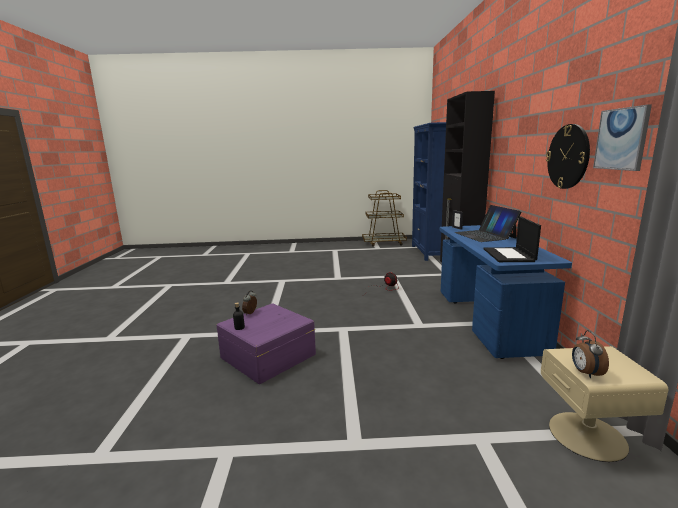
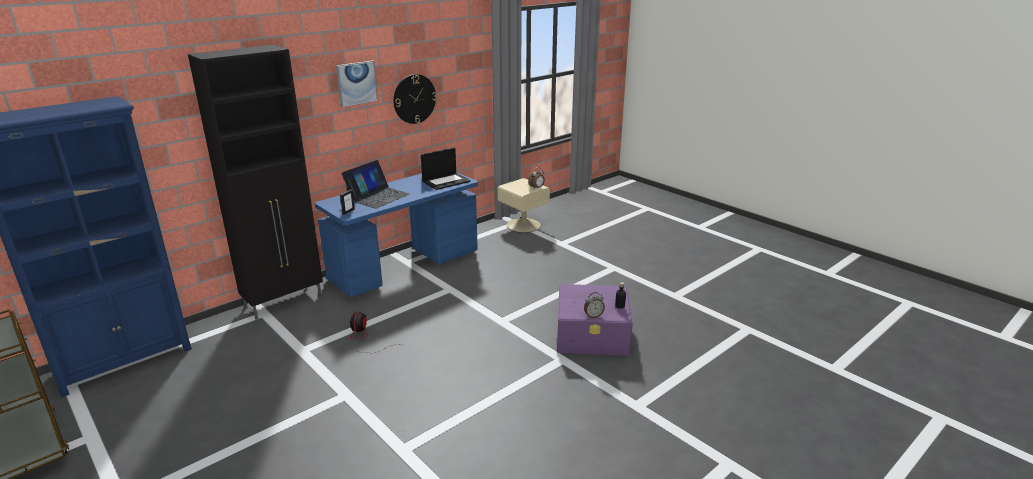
camera: 130 degrees left, 10 degrees up
(621, 139) = (456, 79): picture -> picture (356, 83)

